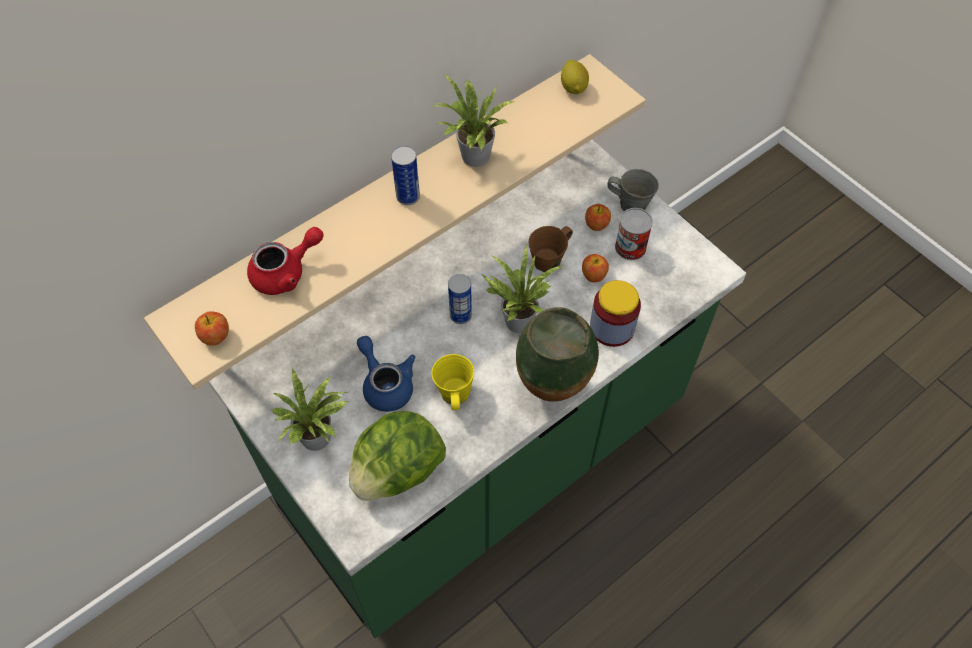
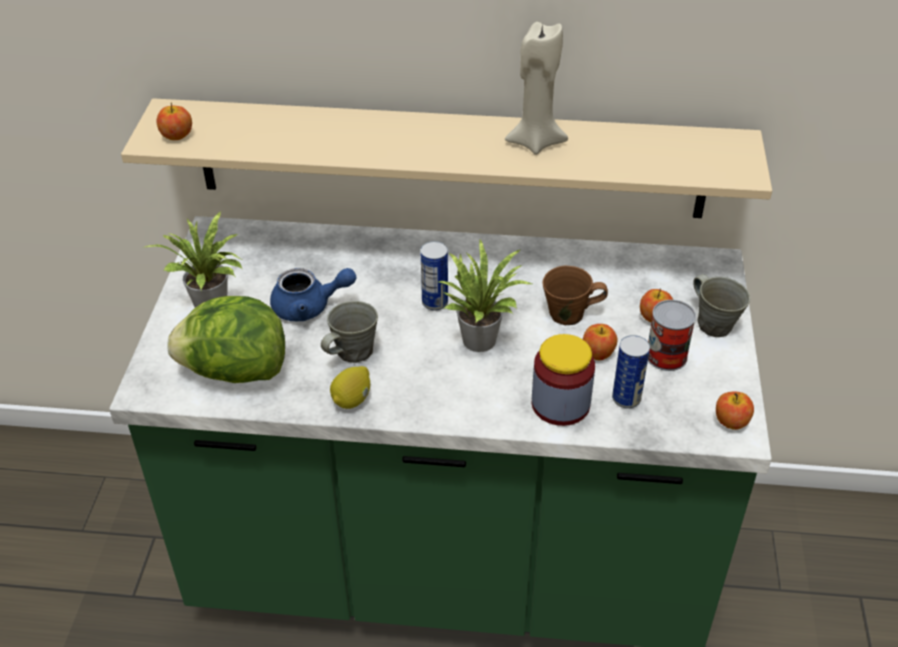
camera: 45 degrees right, 15 degrees down
(286, 273) = (279, 129): red teapot -> none
(386, 384) = (309, 307): blue teapot -> blue teapot turned 75 degrees clockwise
(408, 197) = (442, 136): can -> can (626, 399)
(454, 394) = (352, 353): yellow mug -> grey mug
(473, 158) = (535, 142): potted plant -> beige candle
(553, 391) = (437, 412): vase -> none
(573, 87) = (706, 144): lemon -> lemon (352, 400)
(706, 265) = (731, 421): none -> apple

